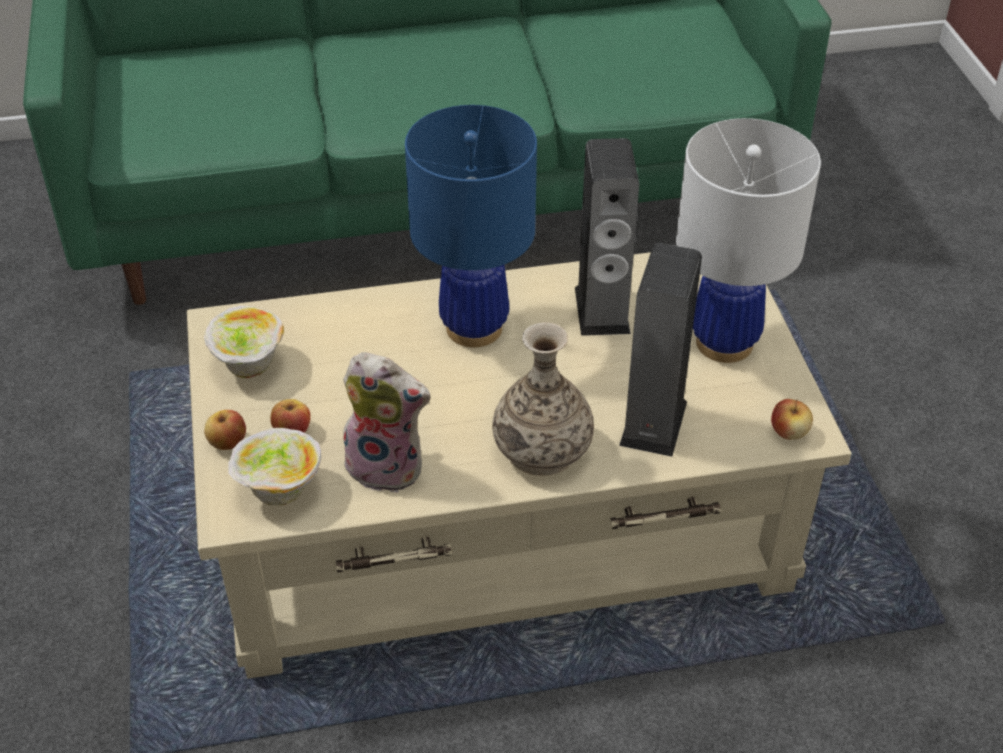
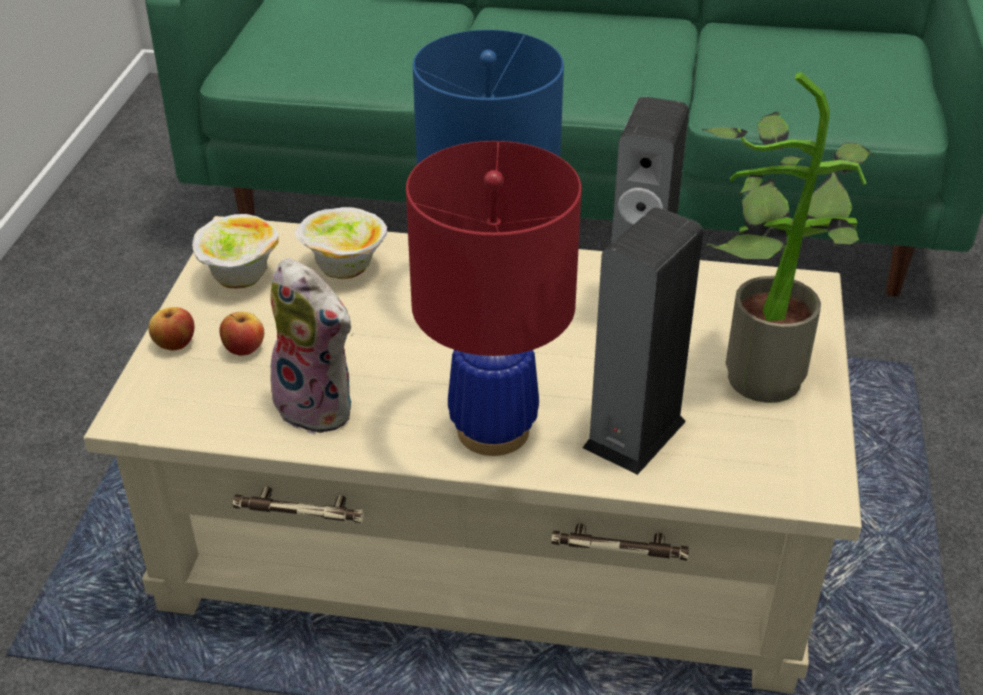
camera: 20 degrees right, 5 degrees down
(279, 490) = (196, 402): bowl -> bowl (344, 269)
(541, 449) = (492, 430): vase -> red table lamp
(724, 342) = (762, 370): white table lamp -> potted plant
(789, 432) = (792, 483): apple -> none

